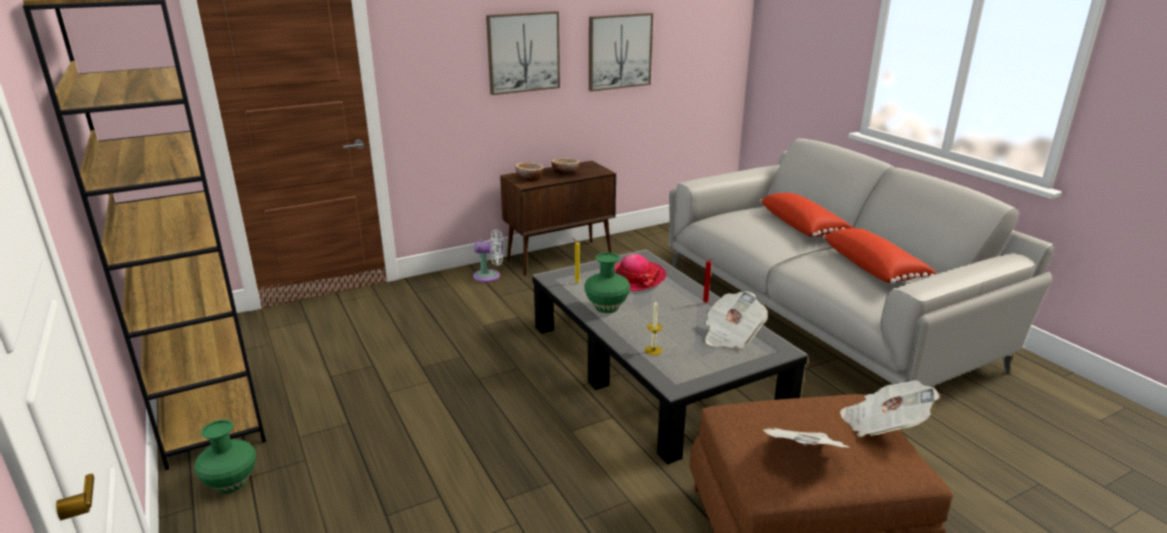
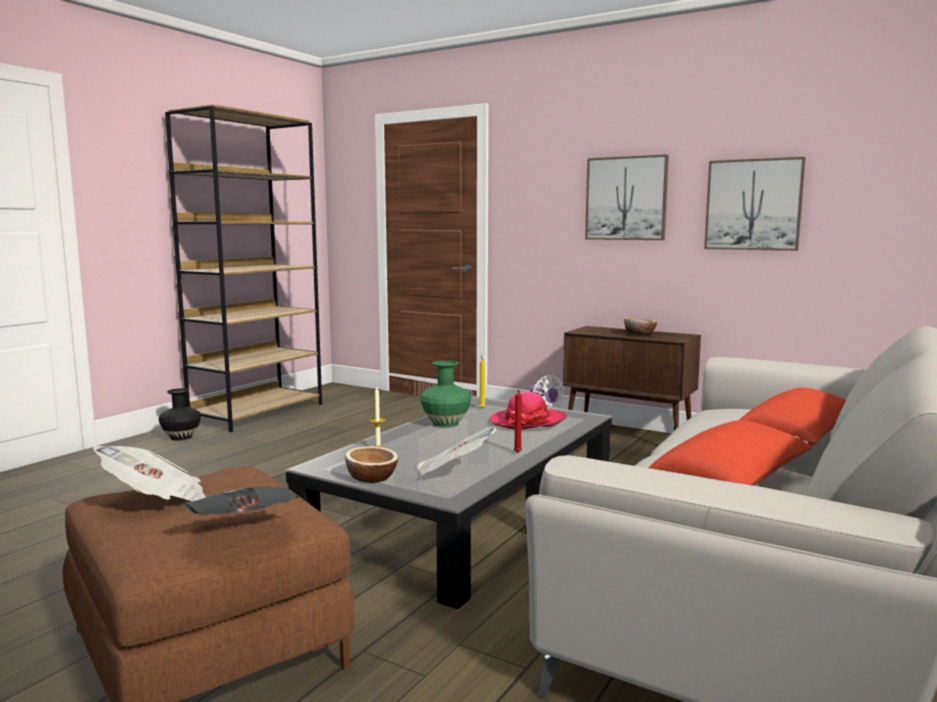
camera: 60 degrees right, 15 degrees down
(231, 484) = (180, 437): green vase -> black vase
(529, 178) = (597, 330): bowl -> bowl (371, 477)

